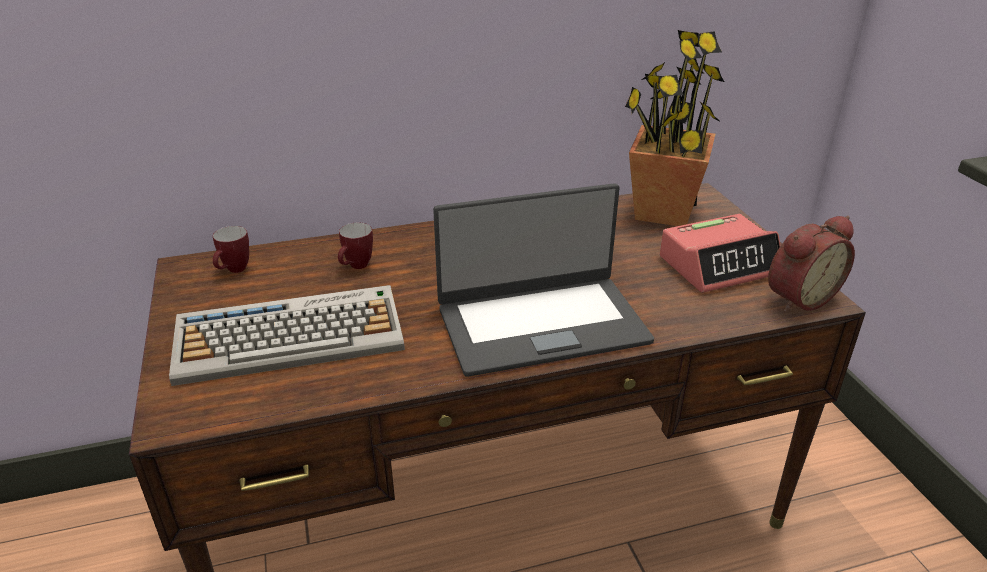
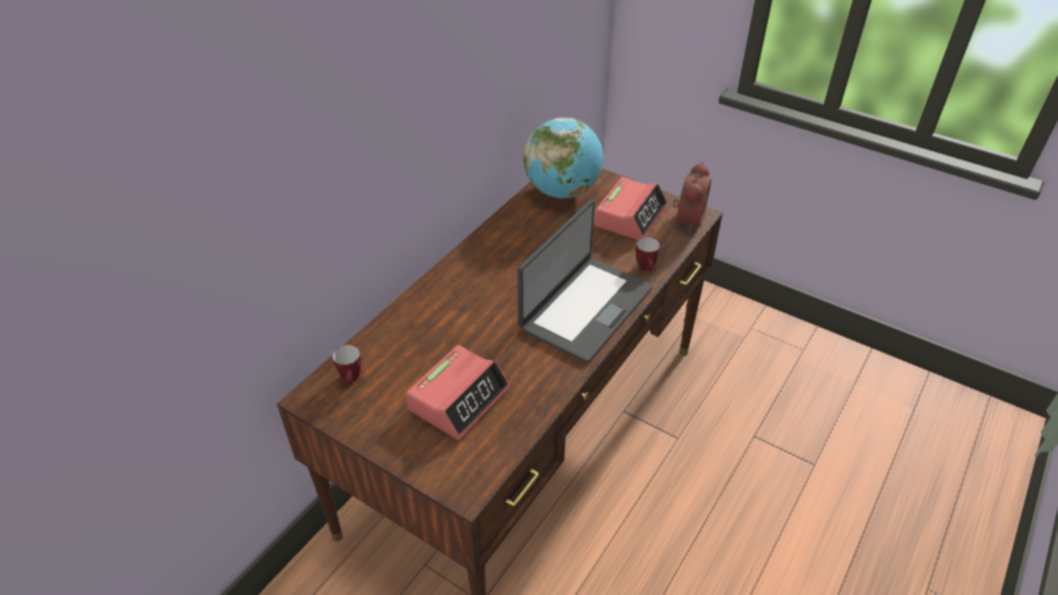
camera: 40 degrees left, 10 degrees up
(292, 336) = (459, 399): keyboard -> alarm clock
(356, 267) = (430, 330): mug -> mug (646, 269)
(663, 212) = (562, 191): potted plant -> globe

